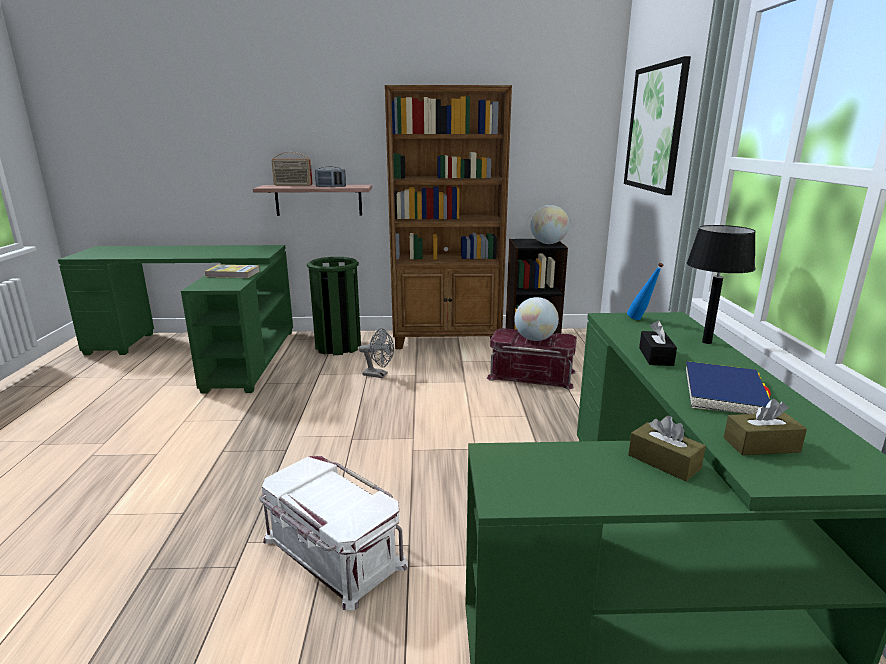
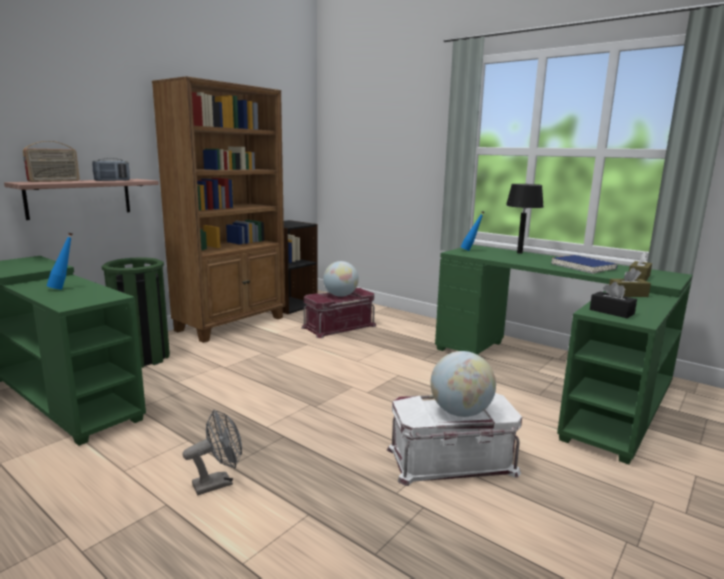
camera: 50 degrees left, 5 degrees down
(233, 274) = (63, 288): book -> blue bottle
(379, 375) = (234, 363): grey fan -> grey fan (218, 482)
(548, 243) = (296, 223): globe -> globe (460, 412)
(655, 128) = (377, 131): picture -> none
(656, 356) = (525, 262): black tissue box -> black tissue box (611, 312)

